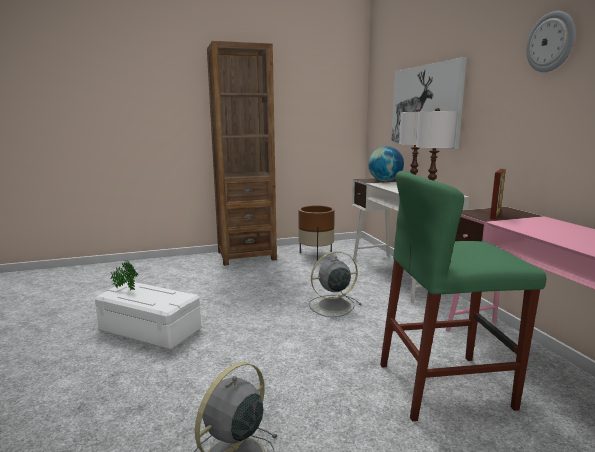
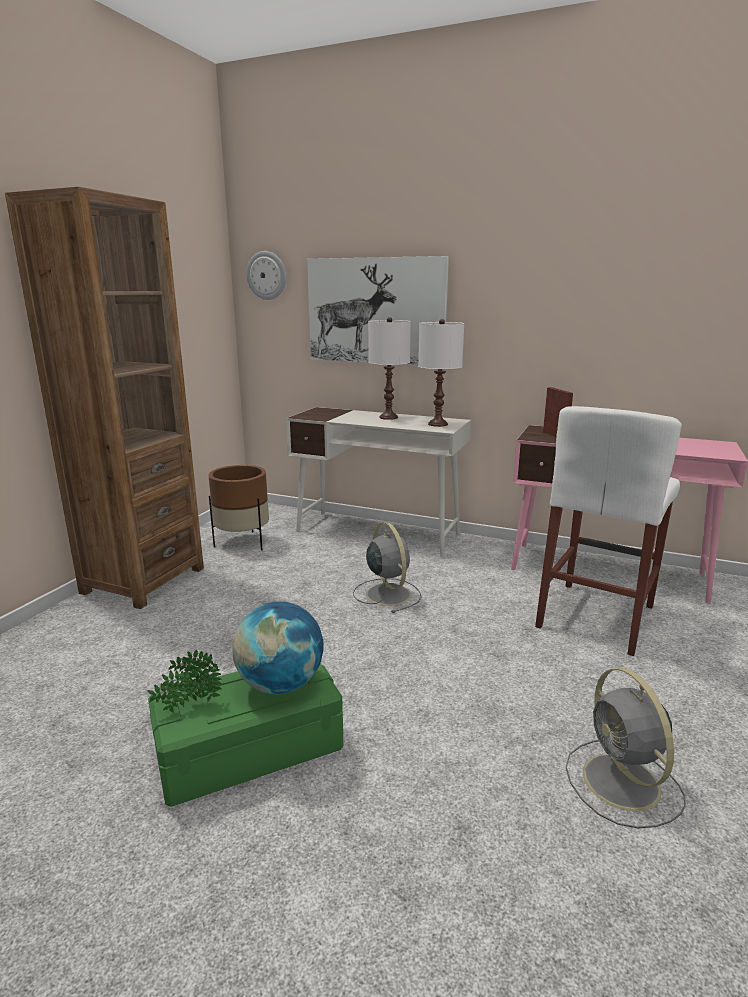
camera: 50 degrees left, 5 degrees up
(151, 329) = (250, 748): white storage box -> green storage box
(332, 305) = (387, 594): grey fan -> grey fan turned 135 degrees clockwise
(385, 181) = (334, 414): globe -> globe (280, 684)
(444, 385) = (596, 616): green stool -> white stool
(551, 42) = (570, 256): wall clock -> wall clock (267, 275)

